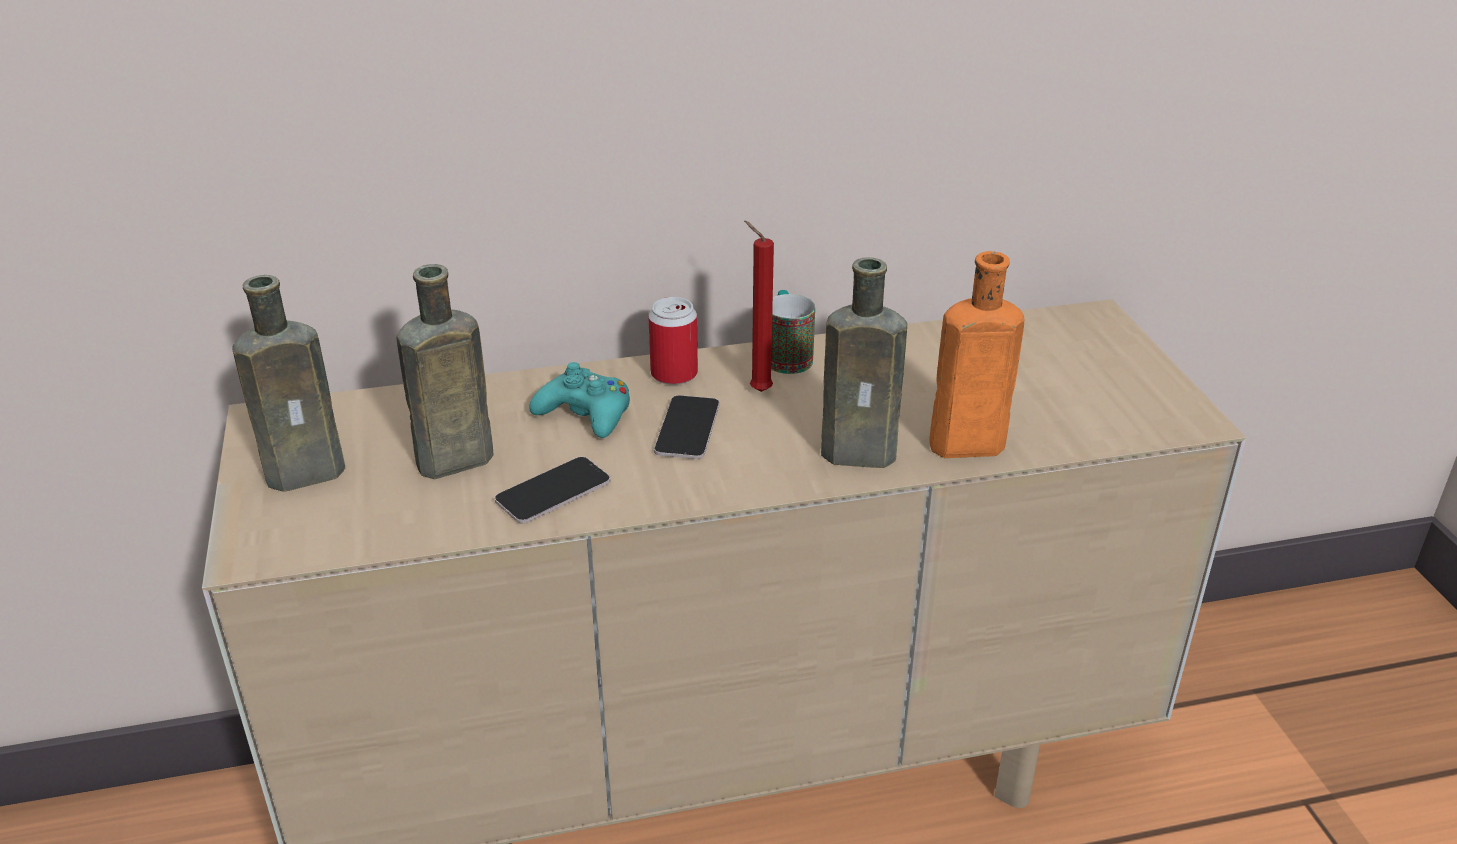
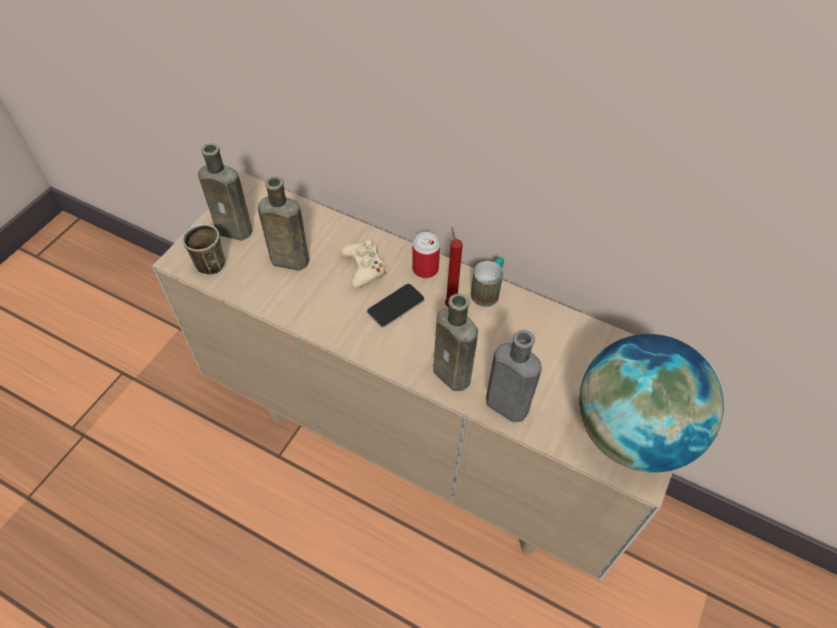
camera: 40 degrees right, 20 degrees up
(309, 531) = (207, 262): none -> mug
(553, 491) = (307, 304): phone -> none
(585, 414) = (364, 268): turquoise game controller -> beige game controller
(961, 446) = (503, 404): orange bottle -> grey bottle
(1127, 392) = (631, 432): none -> globe

